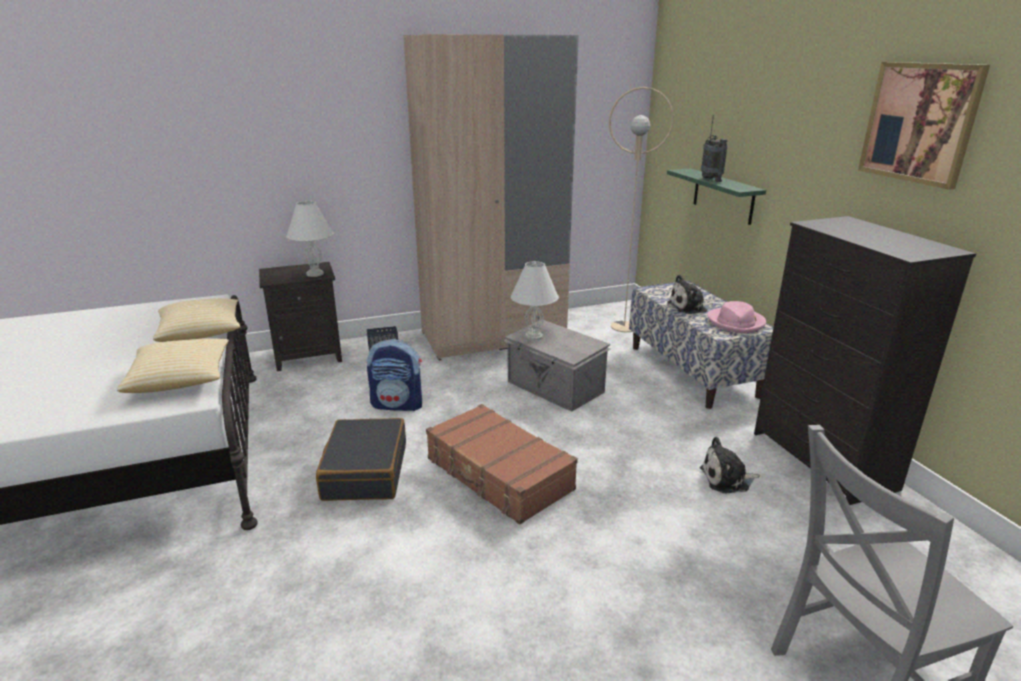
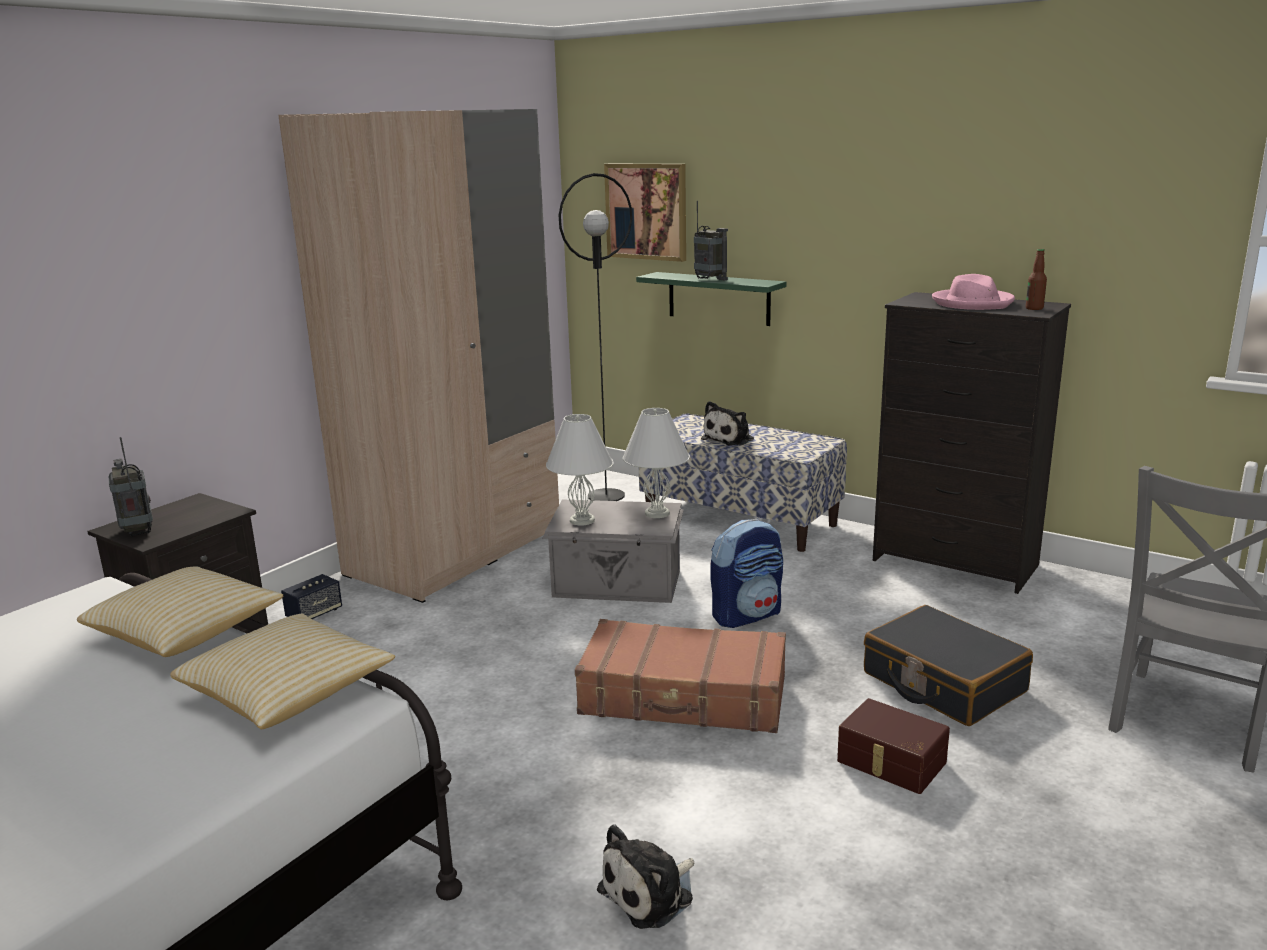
camera: 35 degrees left, 5 degrees down
(274, 275) = (138, 532): none -> radio
(315, 273) = (210, 513): white table lamp -> white table lamp (656, 513)
(364, 471) = (515, 762): black suitcase -> black suitcase (943, 683)
(398, 404) = (444, 672): backpack -> backpack (747, 615)
(565, 582) = (890, 763): none -> brown storage box
(624, 326) = (606, 495): beige floor lamp -> black floor lamp
(727, 479) = (903, 609): plush toy -> plush toy (650, 893)
(736, 322) = (797, 442): pink hat -> pink hat (973, 303)
(920, 123) = (976, 186): picture -> picture (646, 211)
(920, 250) = (1034, 308): none -> bottle

